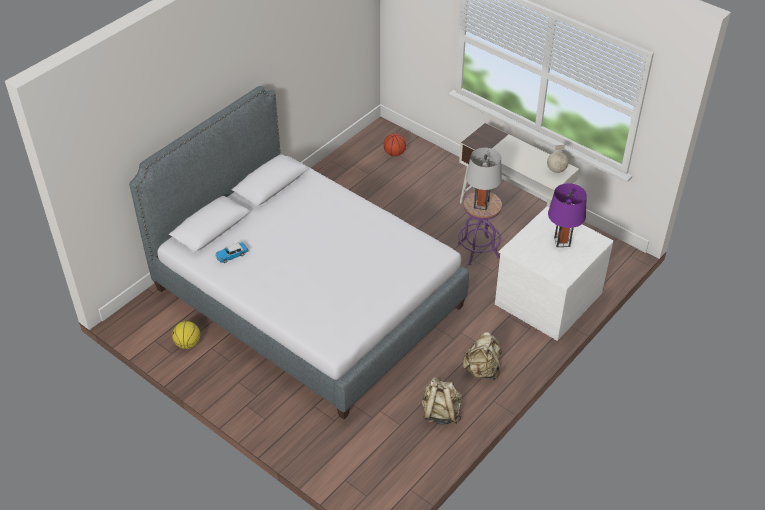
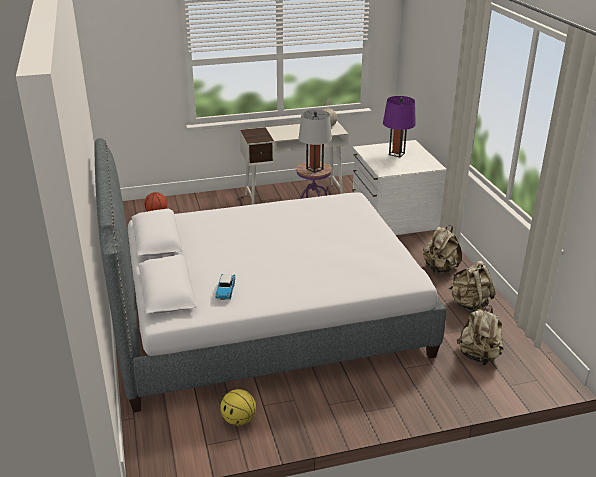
camera: 55 degrees left, 15 degrees down
(368, 446) = (478, 356): none -> beige backpack

